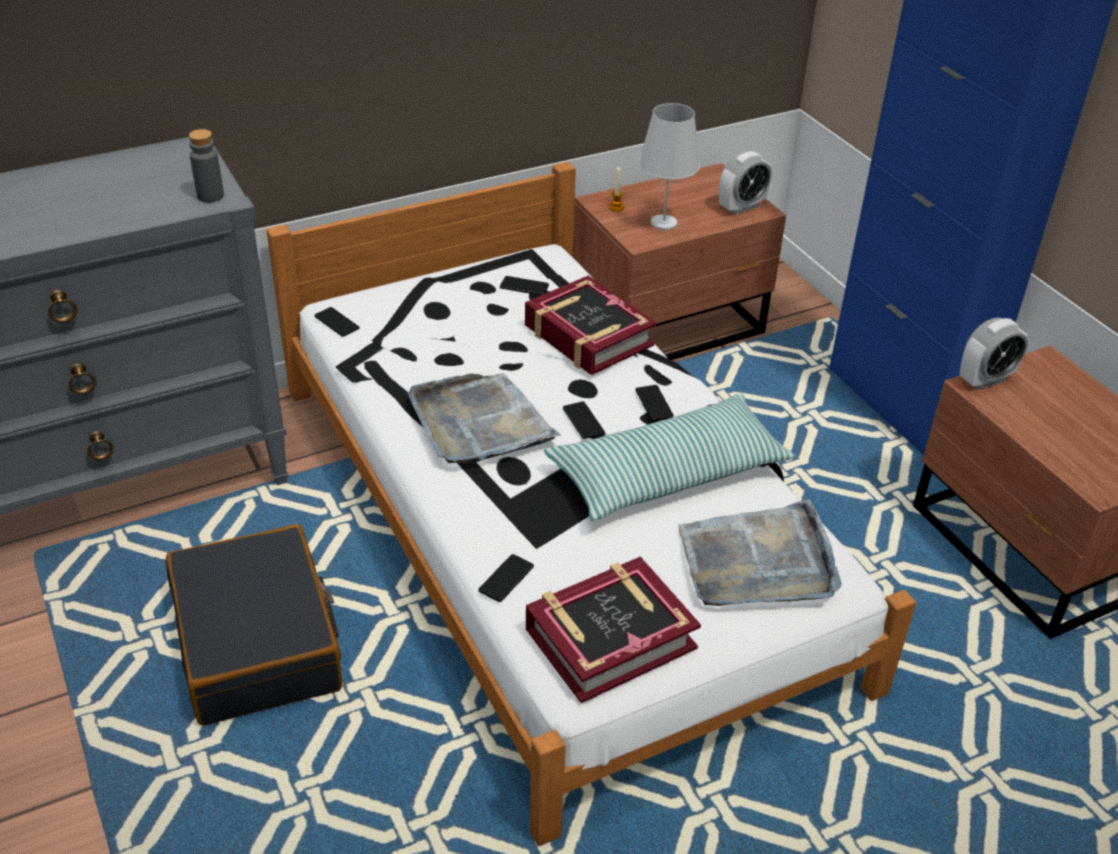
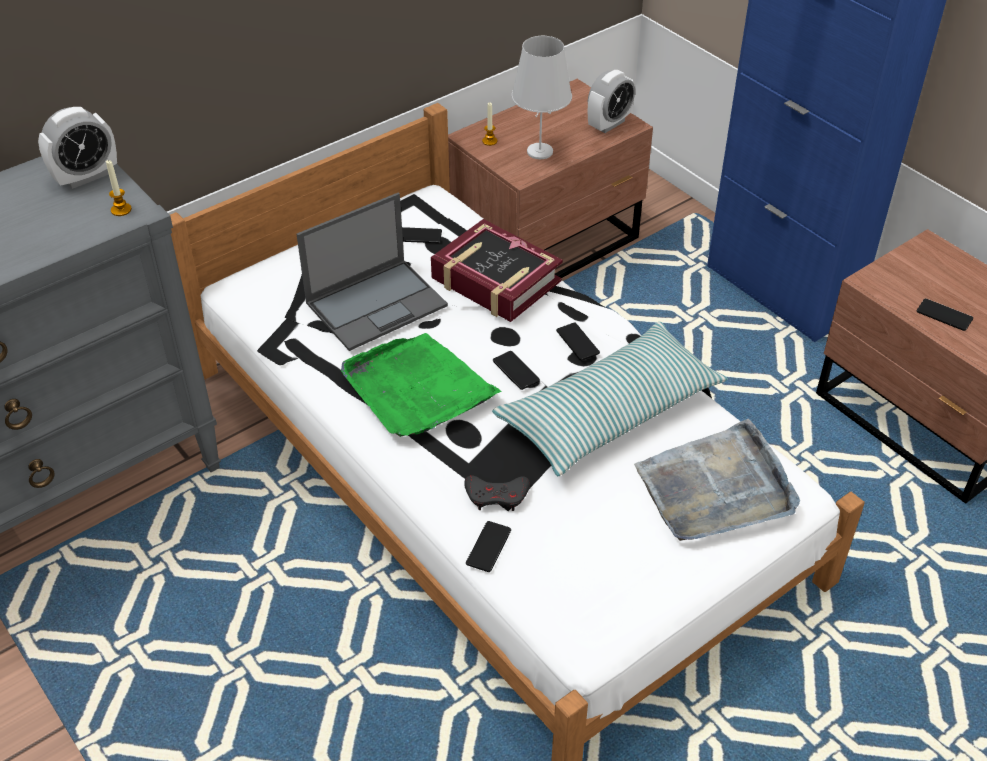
camera: 10 degrees left, 5 degrees up
(210, 196) = (121, 210): grey bottle -> candle
(258, 642) = (239, 639): black suitcase -> none
(337, 322) = (244, 302): phone -> phone (944, 315)
(464, 340) = (377, 303): none -> laptop
(479, 423) = (417, 389): grey tray -> green tray
(529, 533) = (497, 496): none -> grey game controller
(609, 638) = (602, 590): book -> none
(985, 380) = (879, 273): alarm clock -> alarm clock (86, 176)

